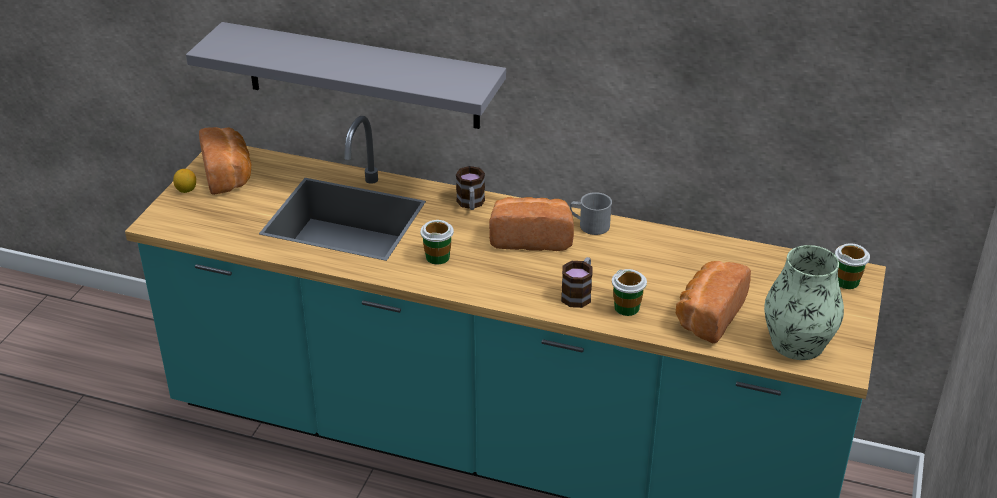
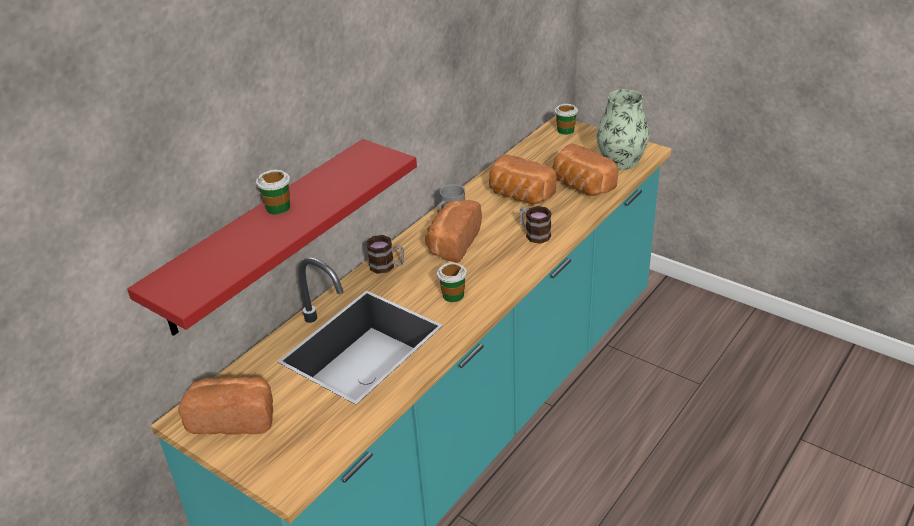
camera: 70 degrees left, 0 degrees up
(186, 190) = (240, 455): lemon -> none
(362, 76) = (264, 236): grey shelf -> red shelf
(627, 308) = (559, 216): cup -> cup (278, 207)
(655, 269) = (519, 196): none -> bread

